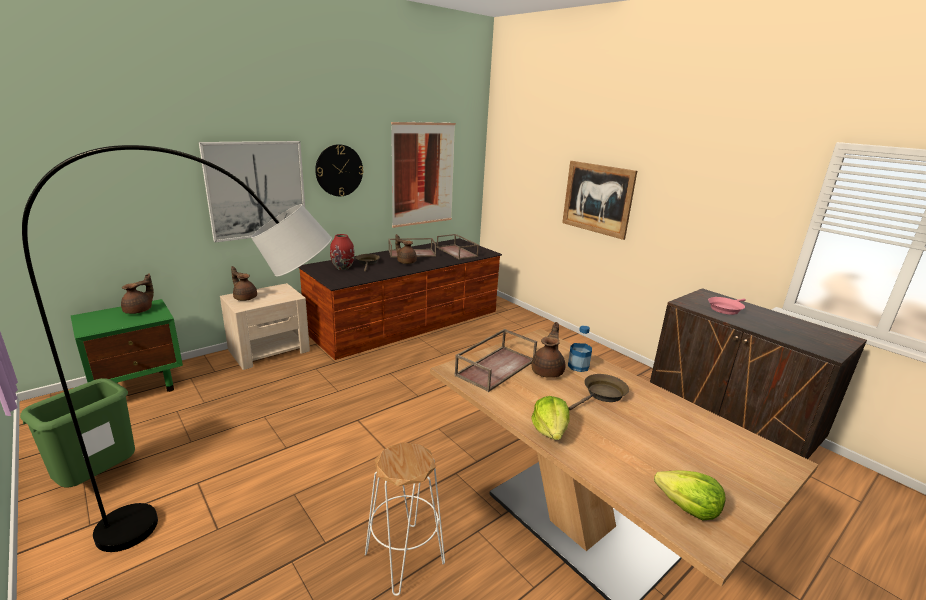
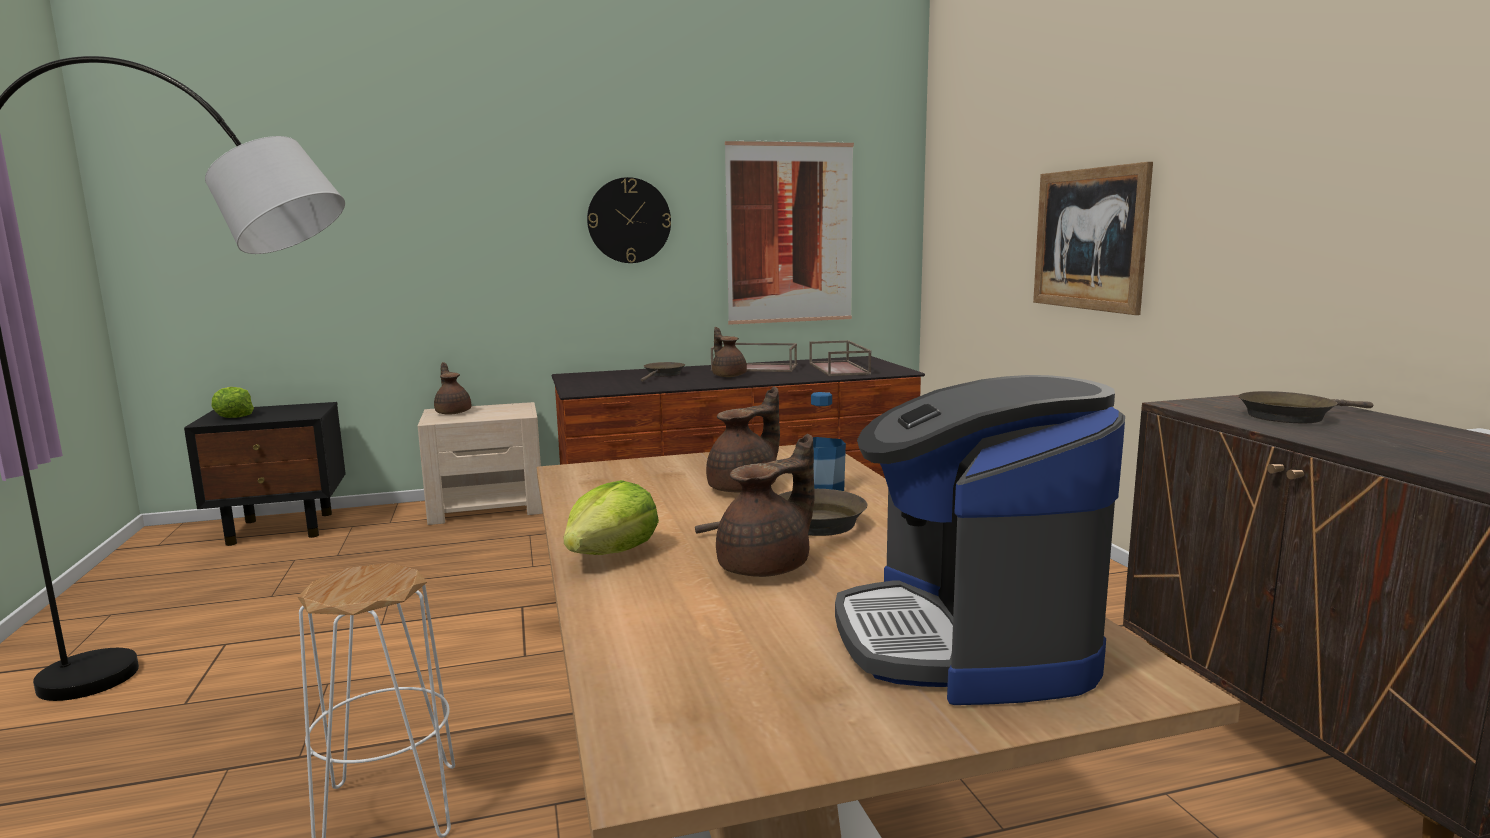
camera: 25 degrees right, 10 degrees down
(99, 479) = (126, 618): green trash can -> none
(139, 310) = (293, 409): brown teapot -> brown teapot (768, 567)
(140, 387) = (283, 528): green nightstand -> black nightstand
(256, 190) = (490, 246): picture -> none
(343, 267) = (616, 377): red vase -> none
(496, 367) = (653, 475): brown tray -> none
(688, 507) = (716, 698): lettuce -> lettuce (233, 416)
(725, 309) = (1291, 416): pink frying pan -> brown frying pan
(725, 454) = (966, 640): none -> coffee machine

